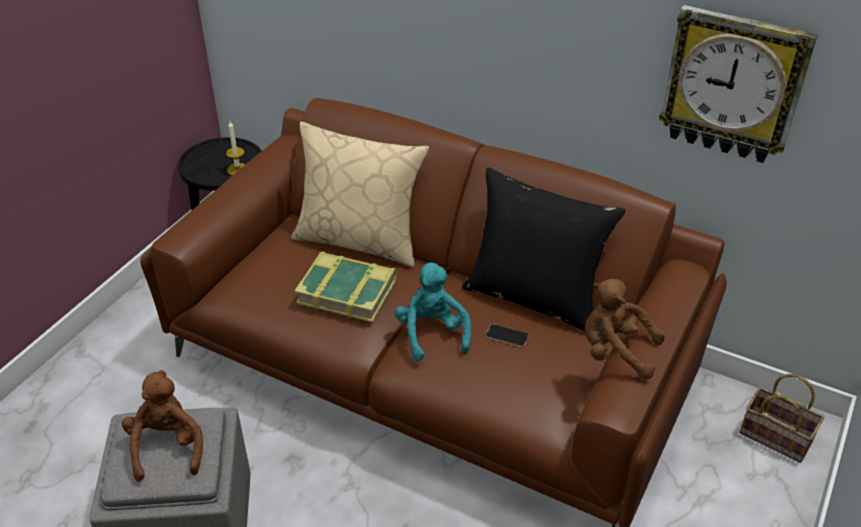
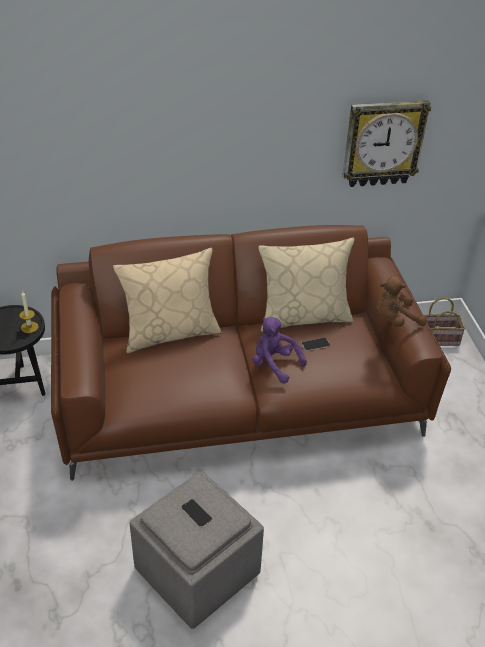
camera: 40 degrees left, 0 degrees up
(167, 447) = (196, 513): brown plush toy -> phone
(347, 291) = (201, 366): book -> none
(432, 333) = (274, 364): turquoise plush toy -> purple plush toy
(534, 297) = (303, 316): black pillow -> beige pillow

